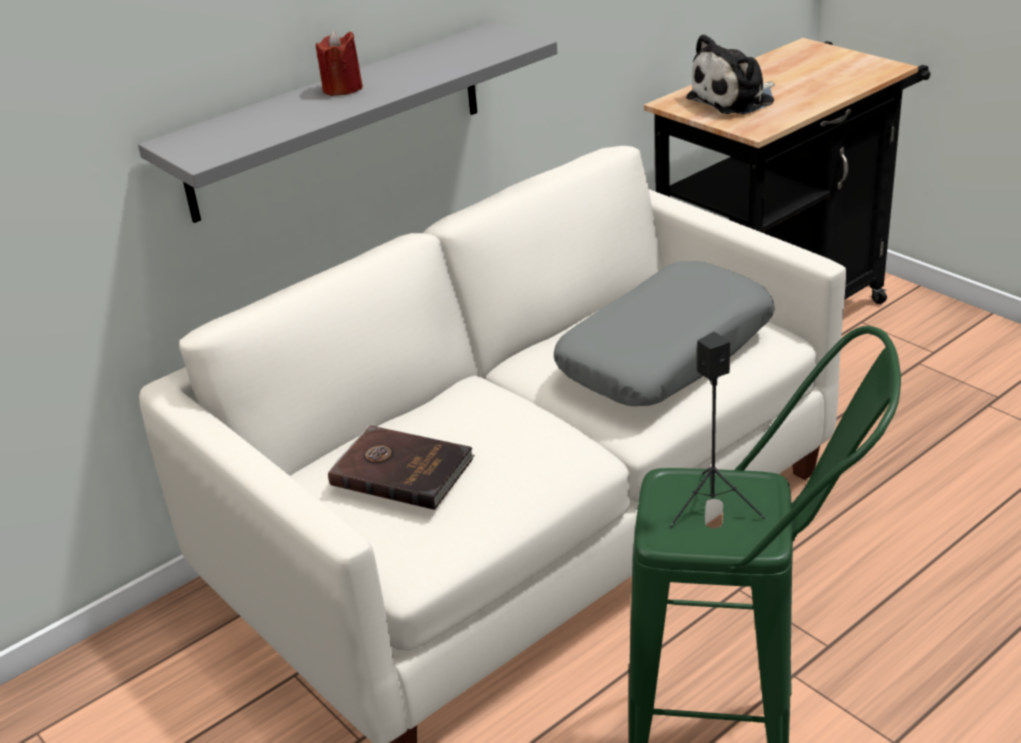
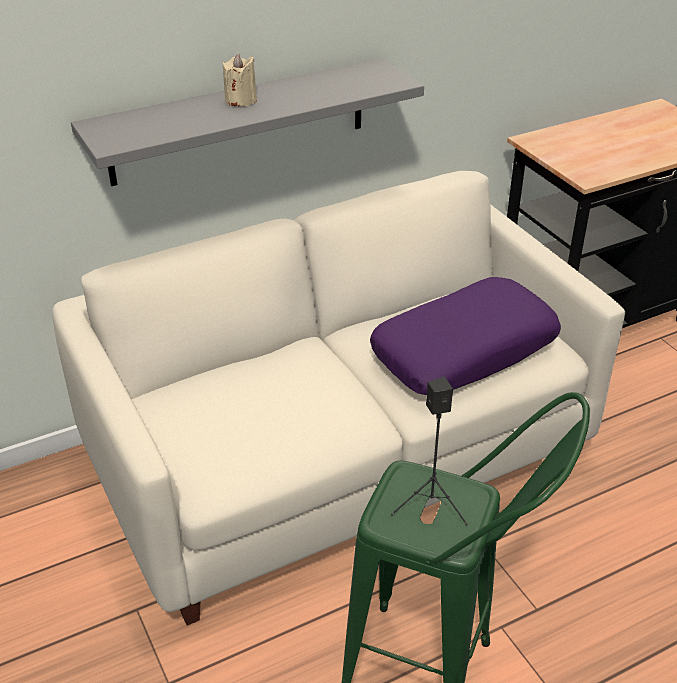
camera: 10 degrees right, 5 degrees up
(342, 89) = (241, 100): red candle -> beige candle
(402, 470) = (227, 408): brown book -> none
(665, 353) = (464, 350): grey pillow -> purple pillow
(735, 100) = (582, 147): plush toy -> none

